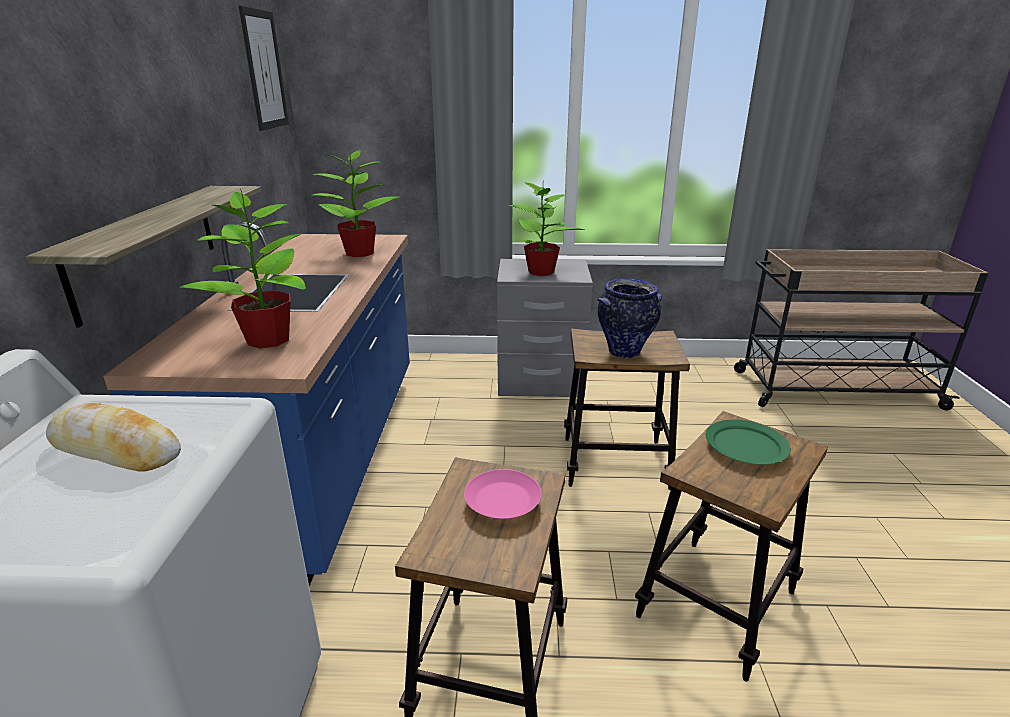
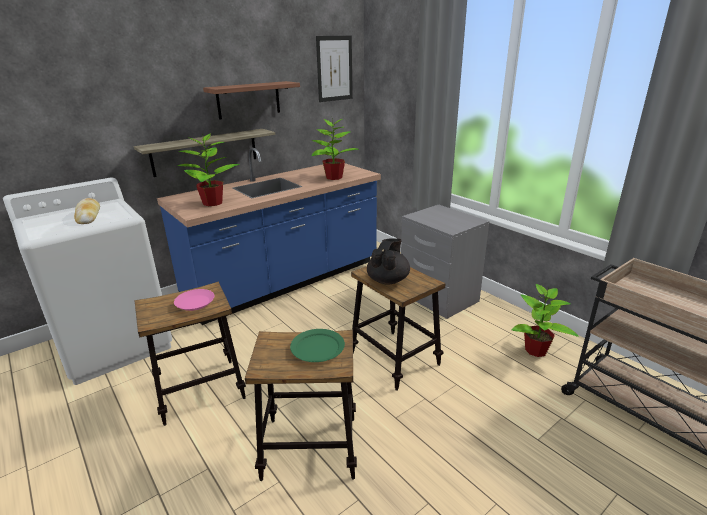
camera: 50 degrees right, 0 degrees up
(185, 127) = (248, 100): none -> shelf
(541, 272) = (439, 219): potted plant -> potted plant (536, 351)
(625, 352) = (388, 280): vase -> black teapot

